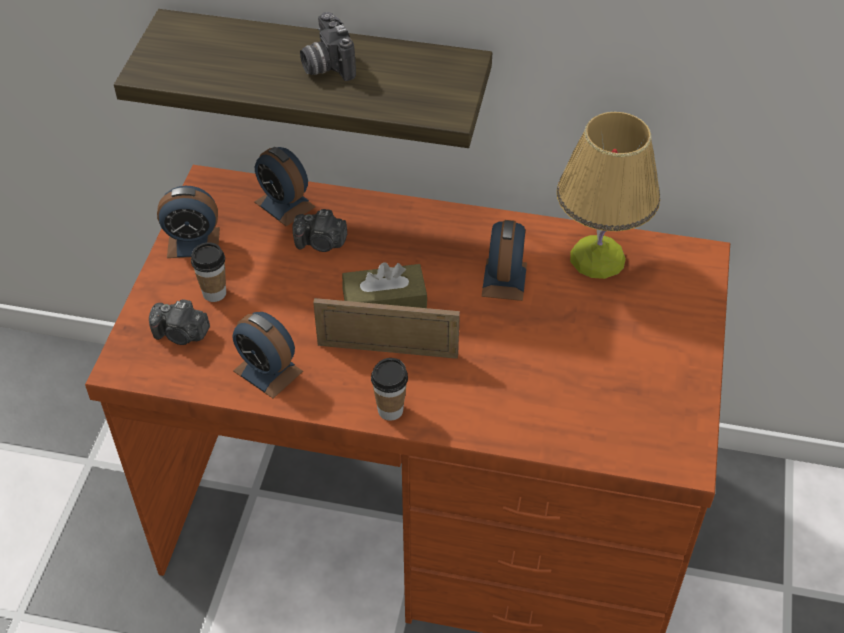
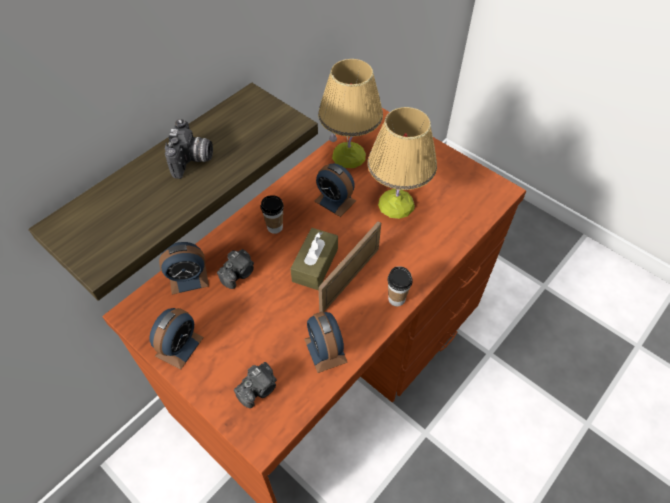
camera: 60 degrees left, 5 degrees up
(214, 293) = (236, 353): cup -> cup (275, 227)
(268, 371) = (325, 350): alarm clock -> alarm clock turned 90 degrees clockwise
(326, 66) = (193, 161): camera -> camera turned 90 degrees counterclockwise
(551, 346) = (396, 204): none -> table lamp

